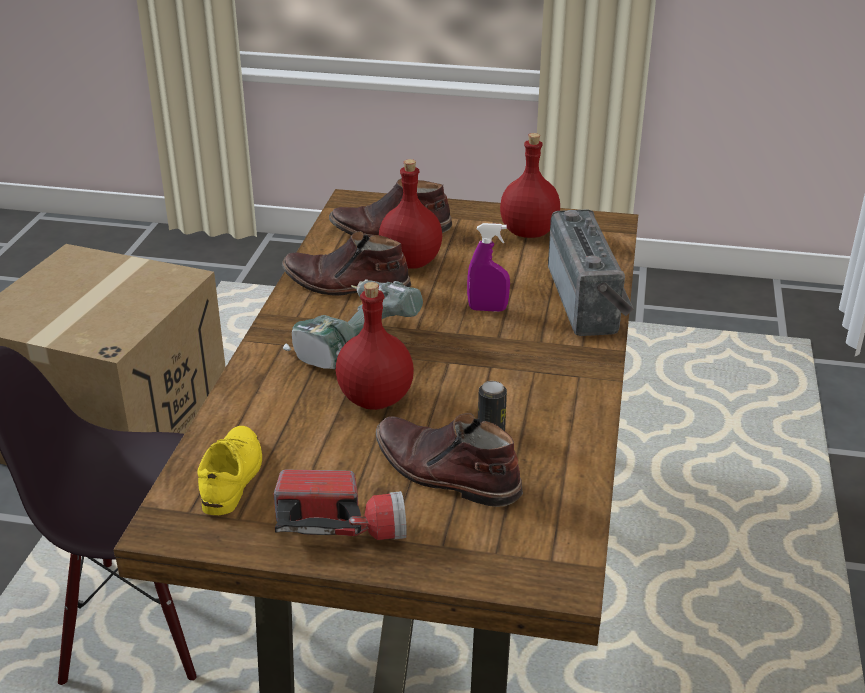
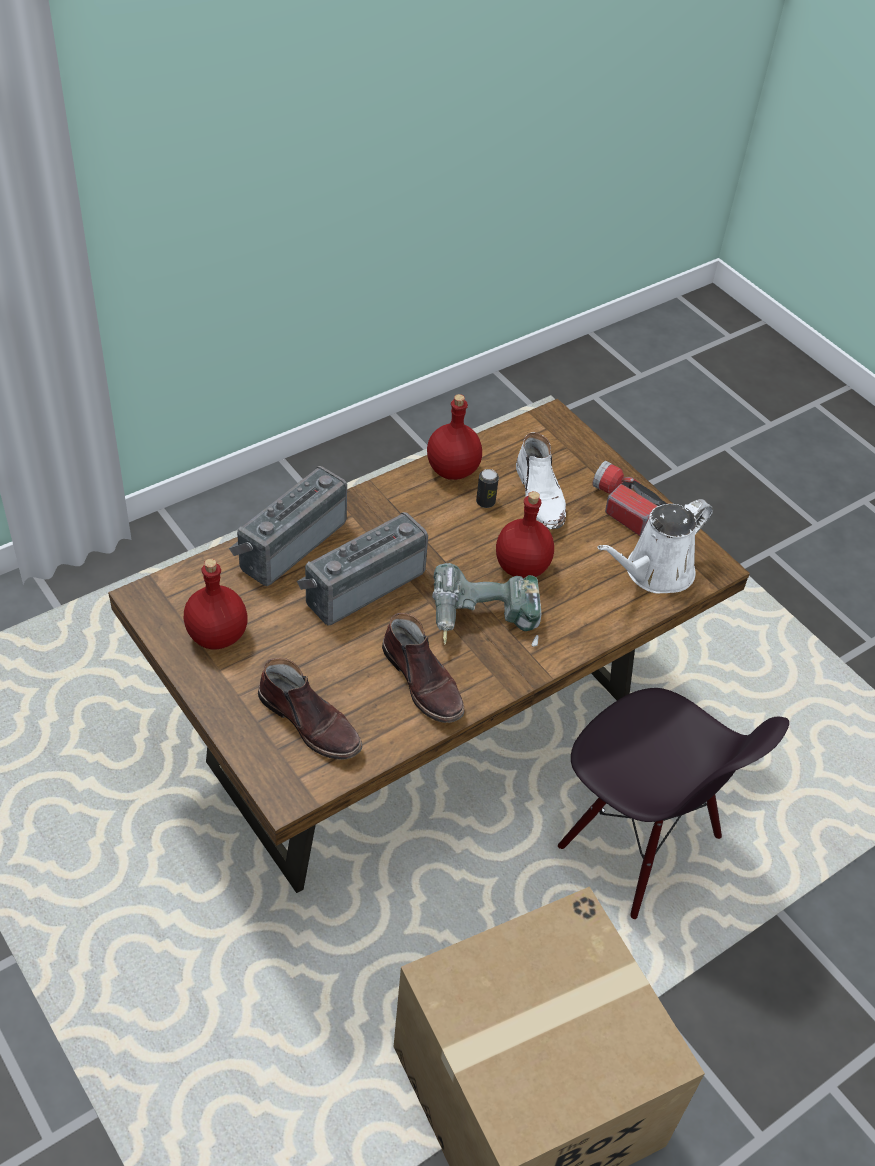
camera: 140 degrees left, 15 degrees up
(232, 476) = (654, 573): yellow shoe -> white watering can
(411, 262) = (346, 671): red bottle -> red bottle (451, 470)
(445, 473) = (540, 497): brown boot -> white boot
(487, 309) = (362, 584): purple spray bottle -> radio

